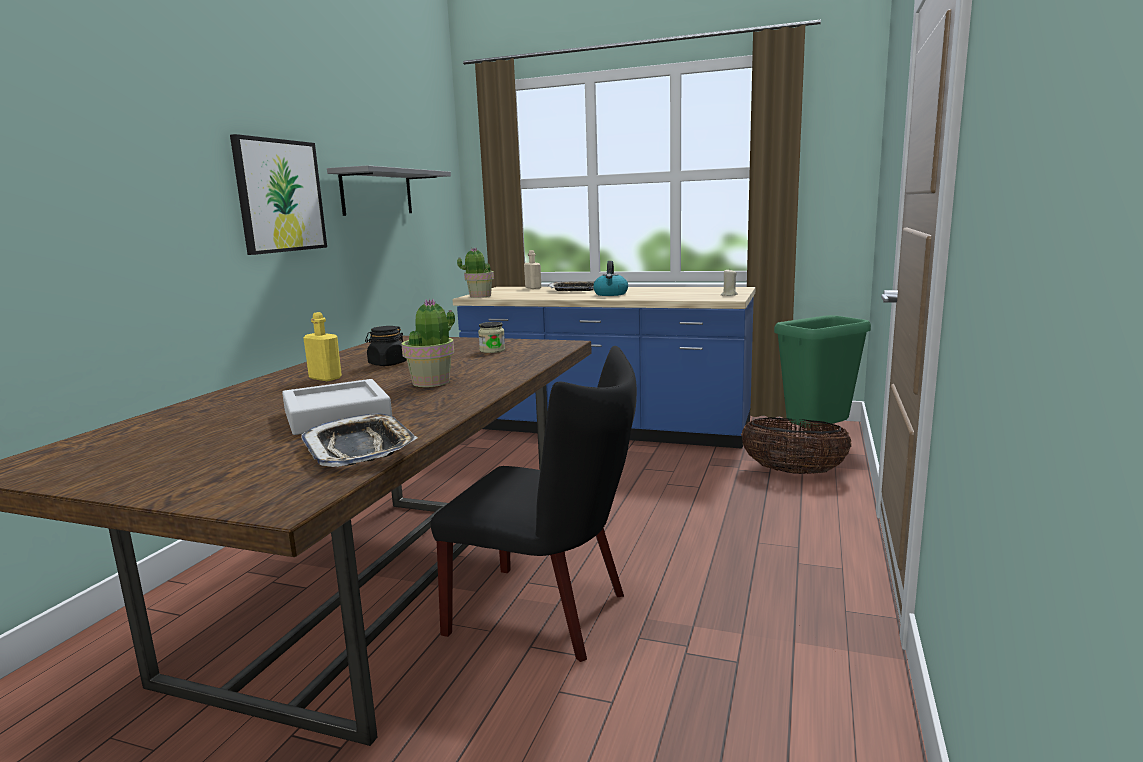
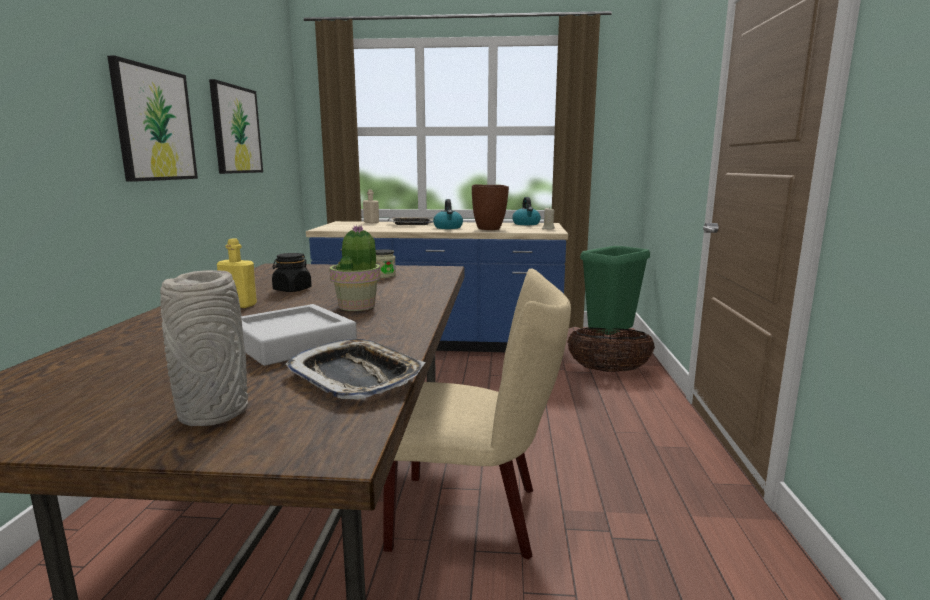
camera: 15 degrees left, 0 degrees up
(219, 471) = (212, 413): none -> grey vase
(377, 192) = (236, 130): grey shelf -> picture
(479, 296) = (330, 229): potted plant -> none
(549, 613) = (476, 516): black chair -> beige chair
(657, 295) = (489, 229): none -> brown vase
(711, 289) = (526, 224): none -> kettle

